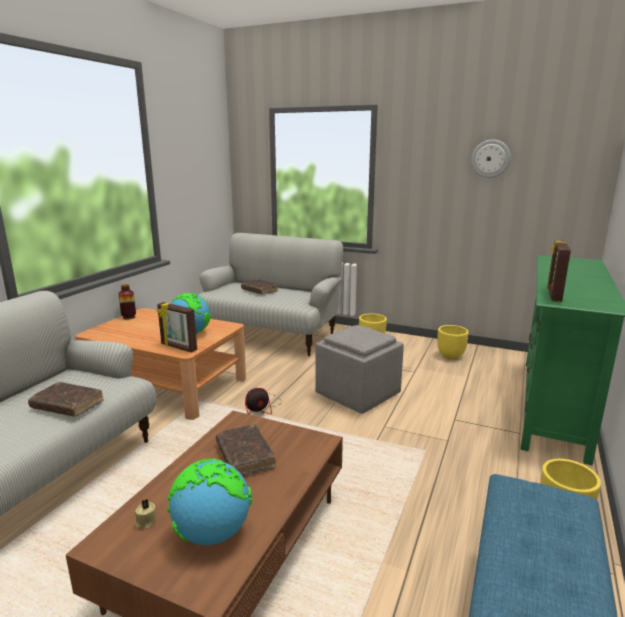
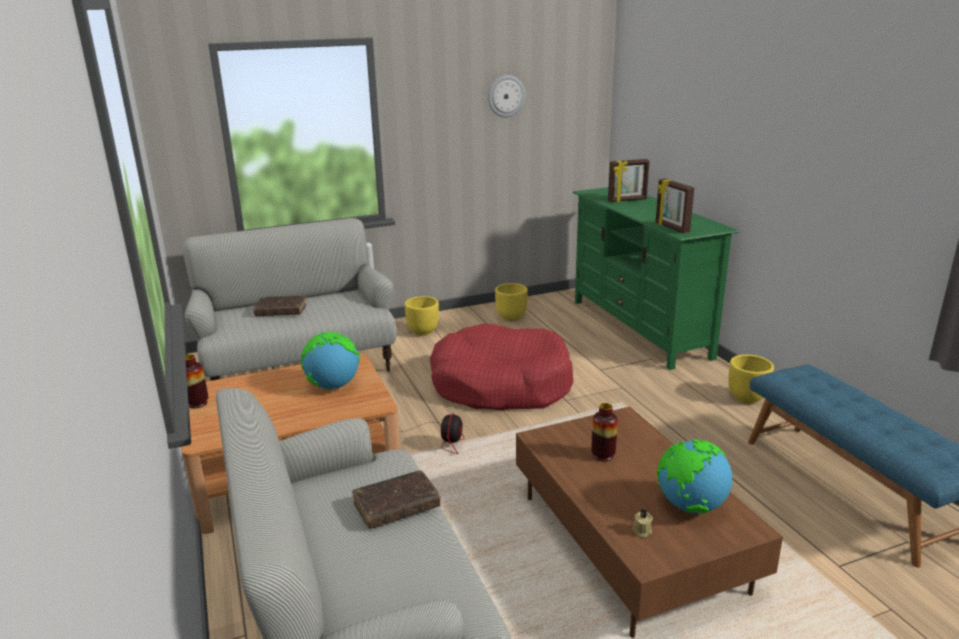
camera: 45 degrees left, 5 degrees up
(178, 347) = (358, 404): picture frame -> picture frame (627, 200)
(245, 456) = (603, 456): brown book -> vase
(359, 394) = (501, 384): grey ottoman -> red dog bed

